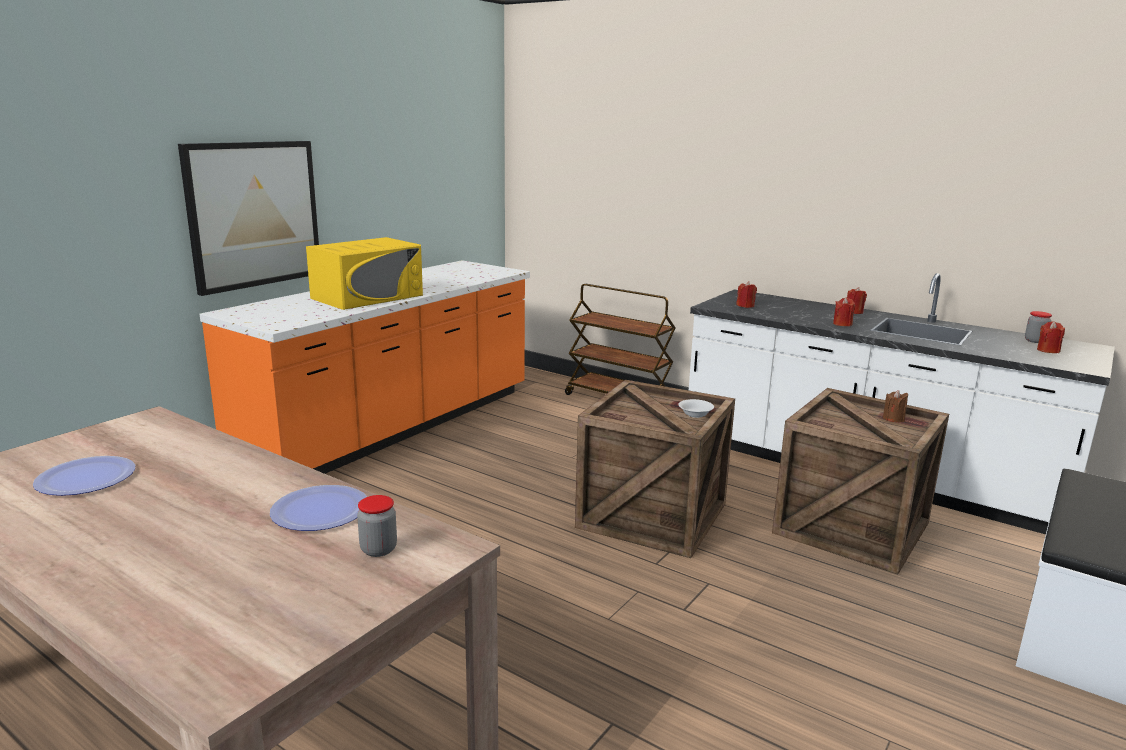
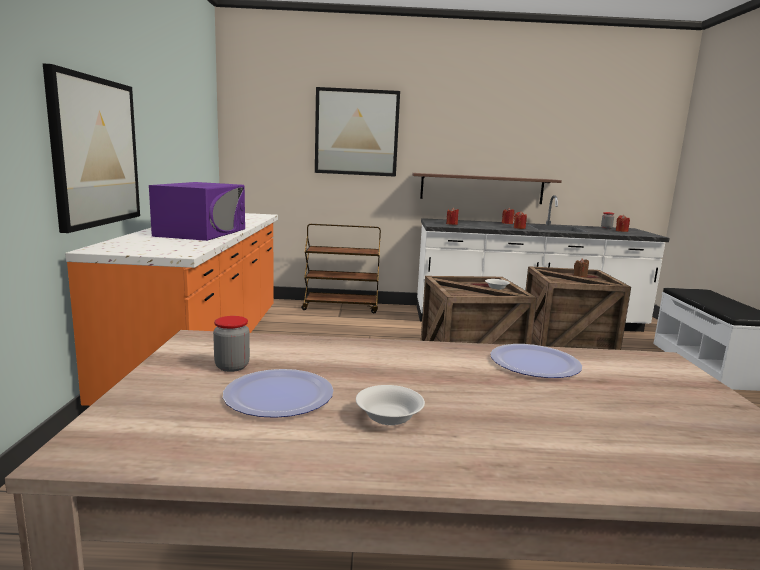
camera: 35 degrees left, 5 degrees down
(102, 516) = (389, 417): none -> white bowl
(367, 297) = (201, 232): yellow microwave -> purple microwave
(378, 549) = (636, 373): jar -> jar (232, 366)
(655, 162) = (356, 132): none -> picture
(829, 251) = (482, 188): none -> shelf

